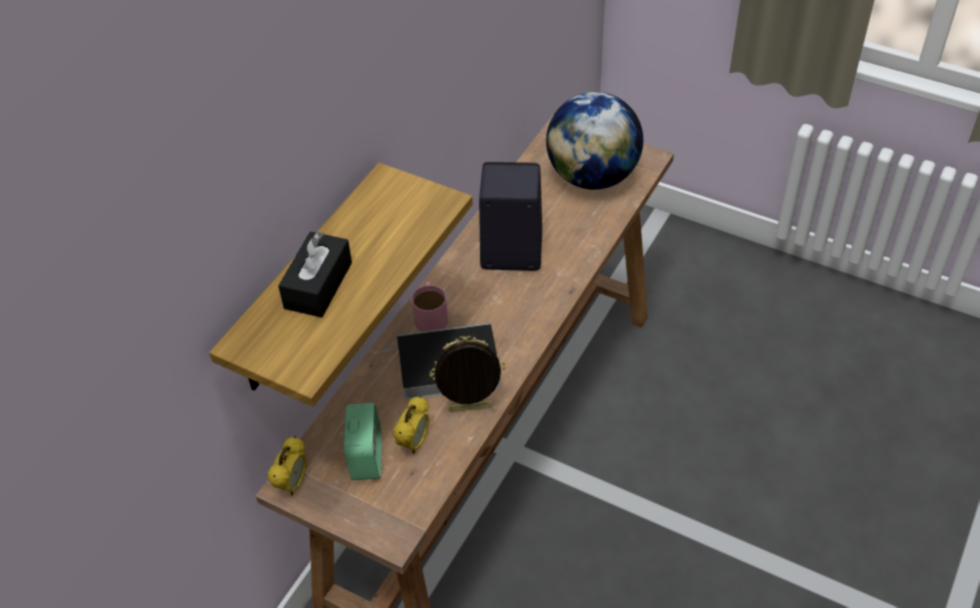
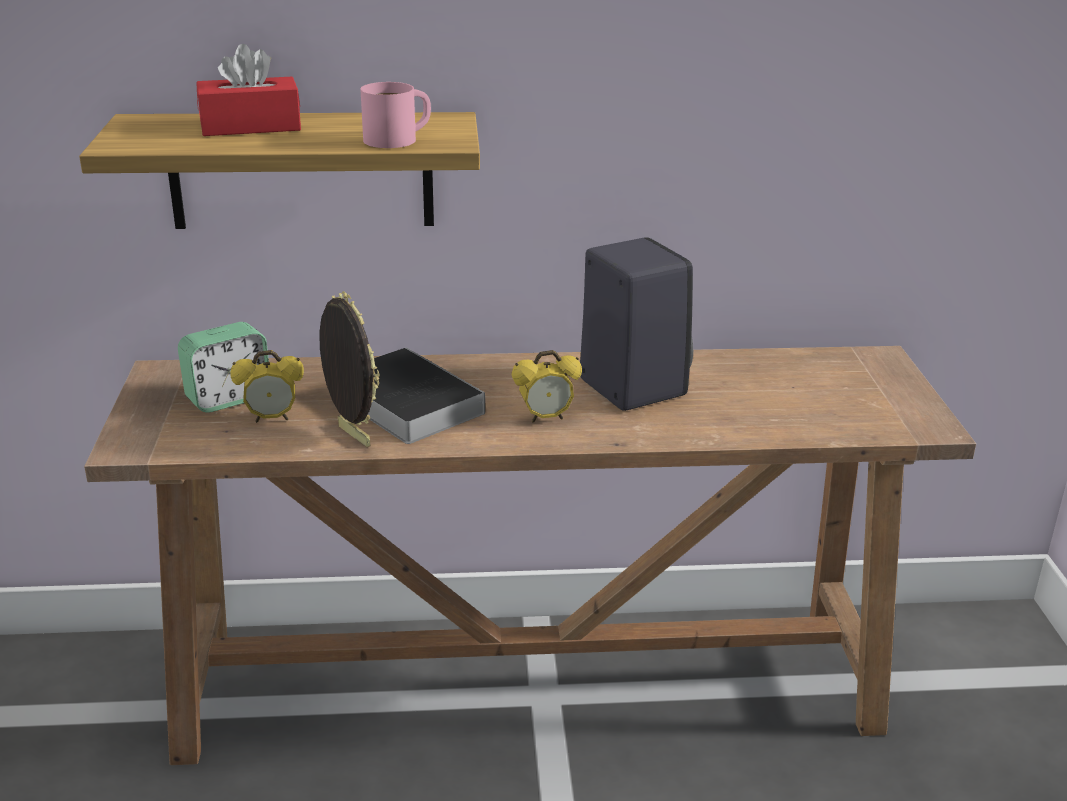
camera: 55 degrees right, 20 degrees down
(292, 484) = (162, 372): alarm clock -> alarm clock (546, 418)
(318, 285) = (250, 126): black tissue box -> red tissue box
(430, 315) = (474, 371): pink mug -> pink mug (399, 138)
(592, 176) = (835, 400): globe -> none

